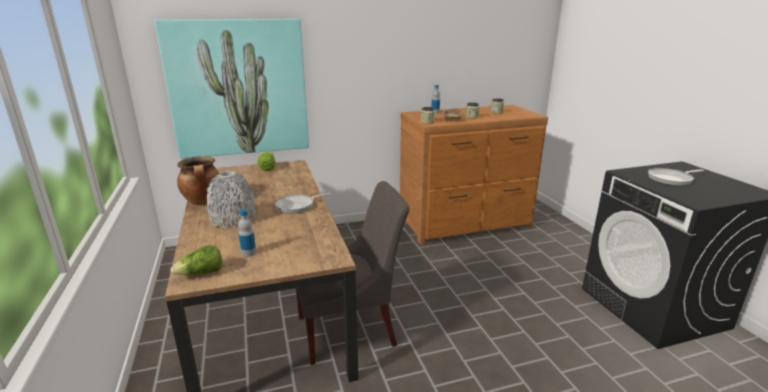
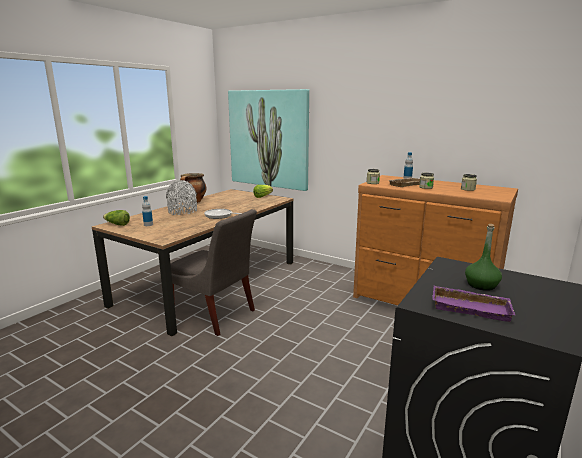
camera: 50 degrees right, 5 degrees down
(671, 179) = (481, 285): frying pan -> green bottle
(708, 194) = (471, 307): none -> purple tray

